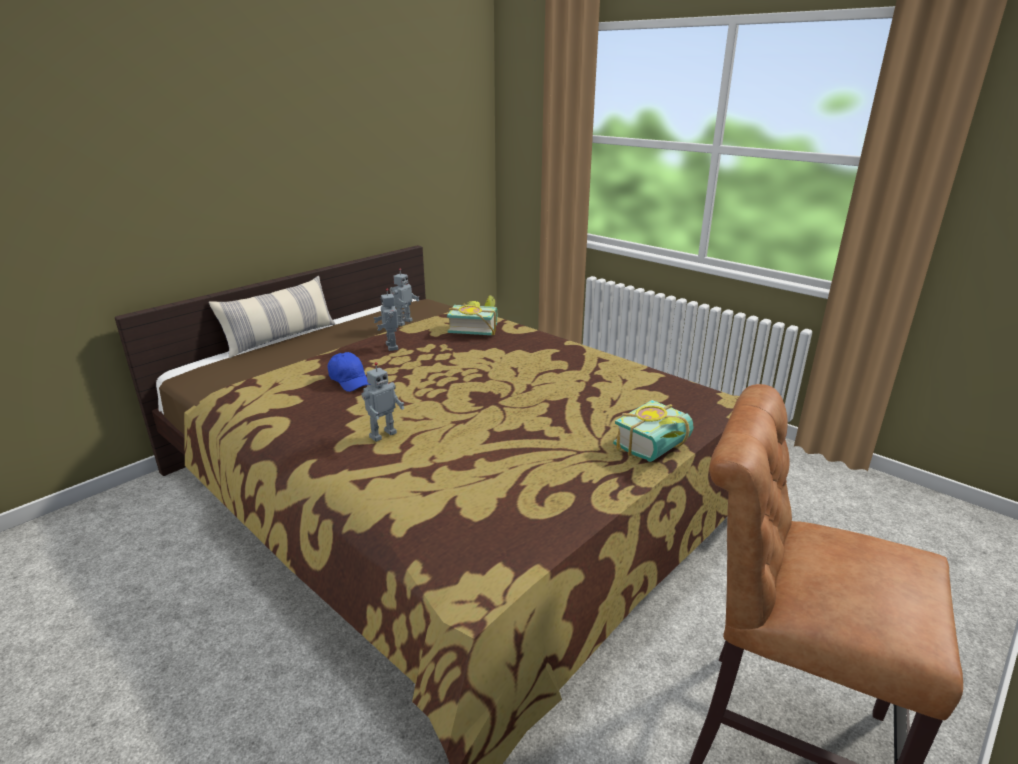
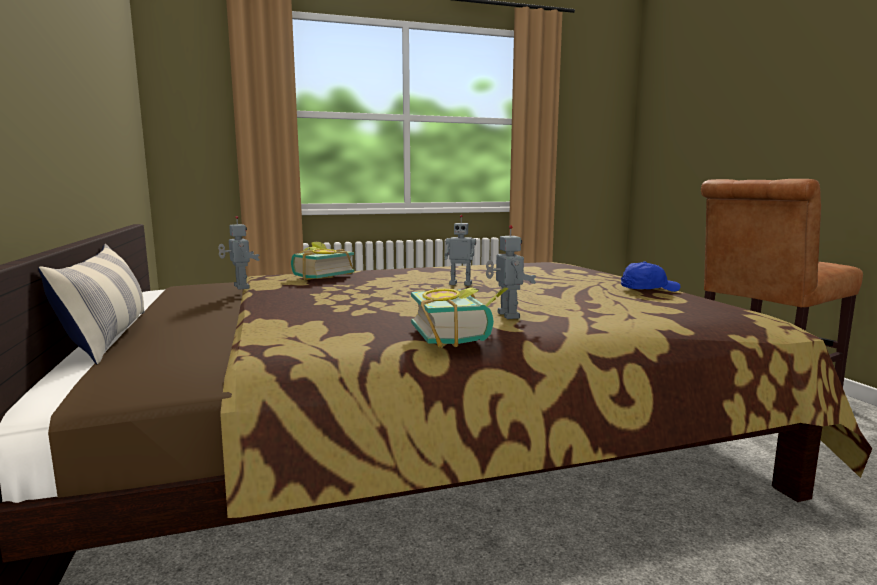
camera: 60 degrees left, 15 degrees down
(350, 381) = (355, 313): blue cap -> blue cap (648, 290)
(393, 346) = (299, 295): toy robot -> toy robot (460, 284)
(658, 449) = (609, 275): book -> book (459, 335)

